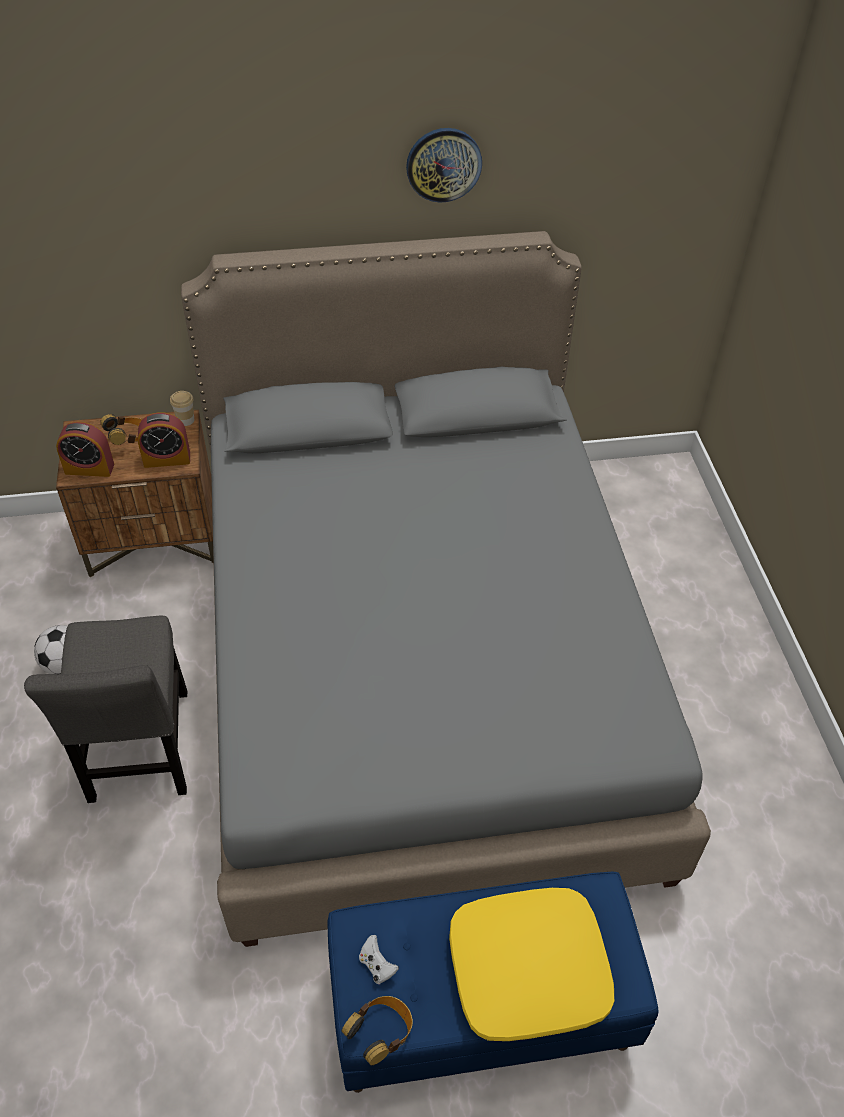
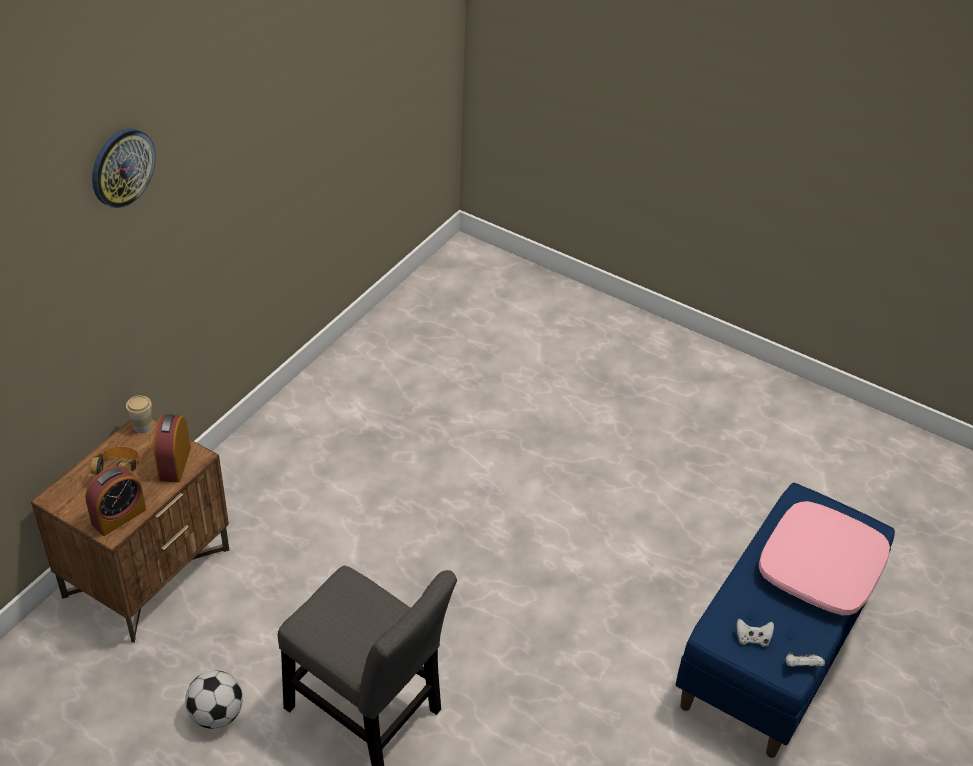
camera: 50 degrees left, 5 degrees down
(167, 459) = (175, 463): alarm clock -> alarm clock turned 150 degrees clockwise
(381, 1033) = (801, 666): headphones -> white game controller
(419, 668) = (479, 499): grey bed -> none
(443, 164) = (286, 63): wall clock -> wall clock (122, 167)
(528, 968) = (820, 567): yellow pillow -> pink pillow

